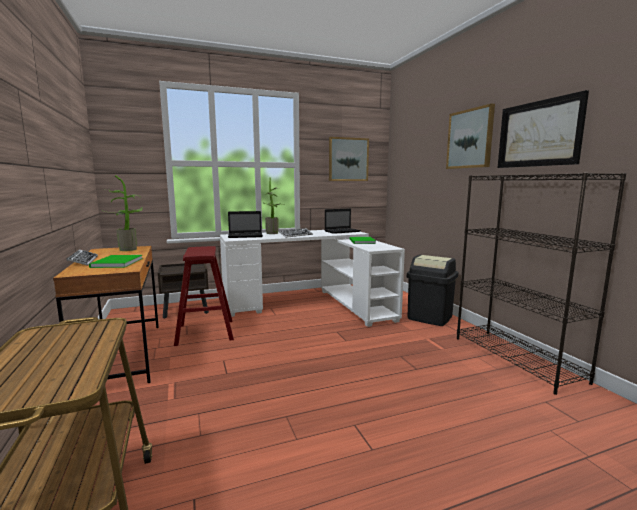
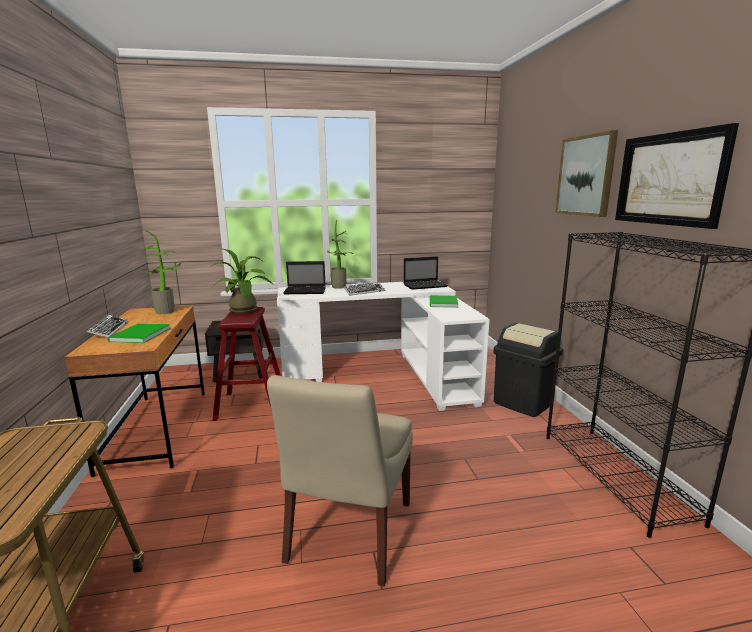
camera: 10 degrees right, 5 degrees up
(201, 249) = (245, 311): none -> potted plant
(329, 415) = (349, 534): none -> beige chair
(348, 159) = (439, 192): picture -> none

